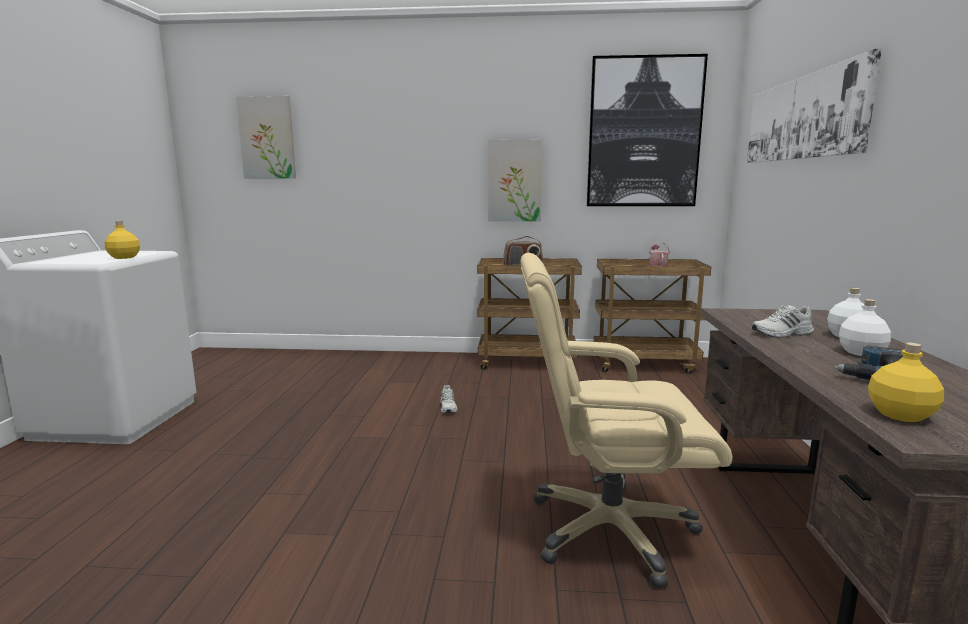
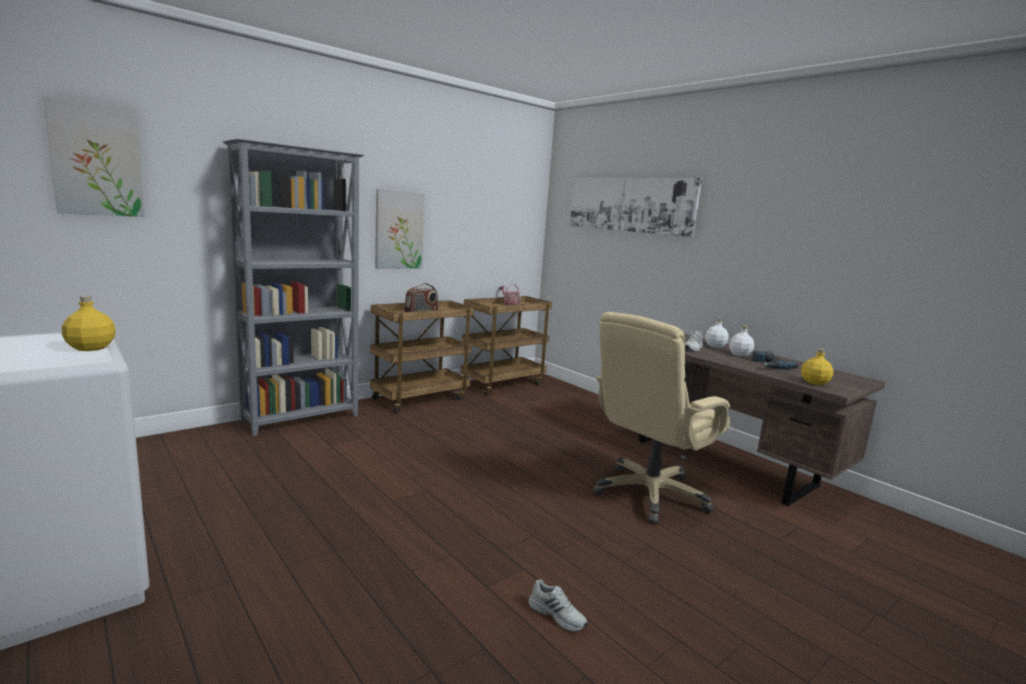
camera: 45 degrees left, 0 degrees up
(404, 358) = (302, 419): none -> grey bookcase
(448, 407) = (427, 451): white shoe -> white shoe (557, 615)
(644, 133) = (494, 195): picture -> none

